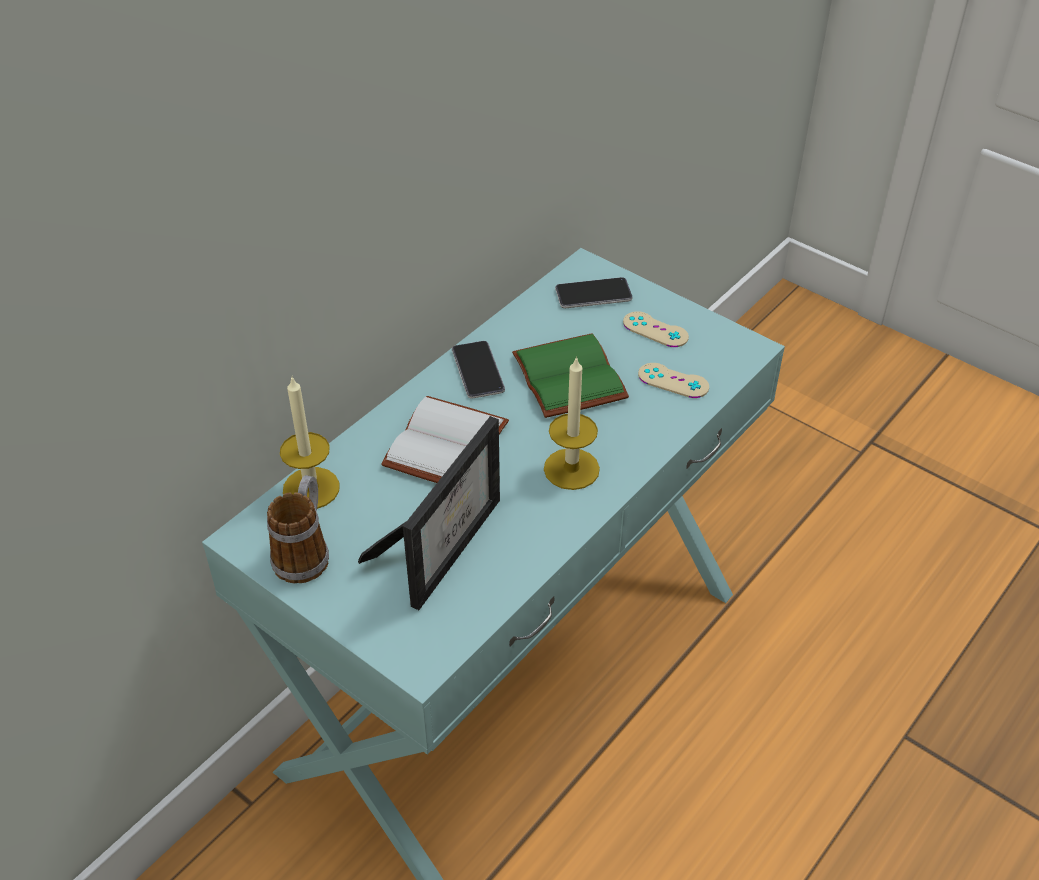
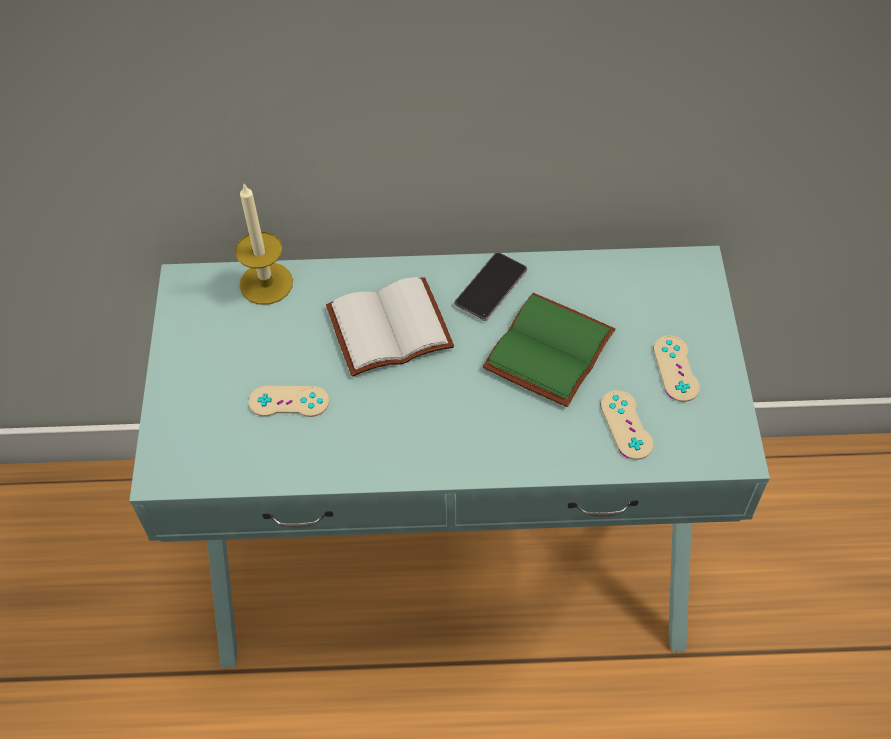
camera: 50 degrees right, 10 degrees up
(305, 552) = (203, 327): mug -> none
(444, 543) = (289, 402): picture frame -> beige game controller
(571, 469) = (447, 426): candle -> none
(593, 294) = (669, 296): phone -> none

